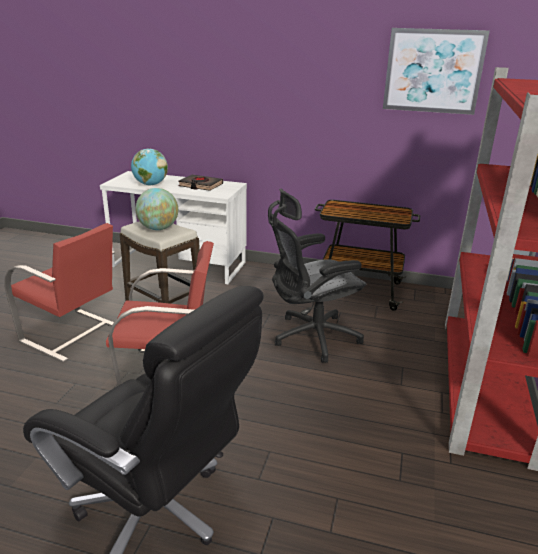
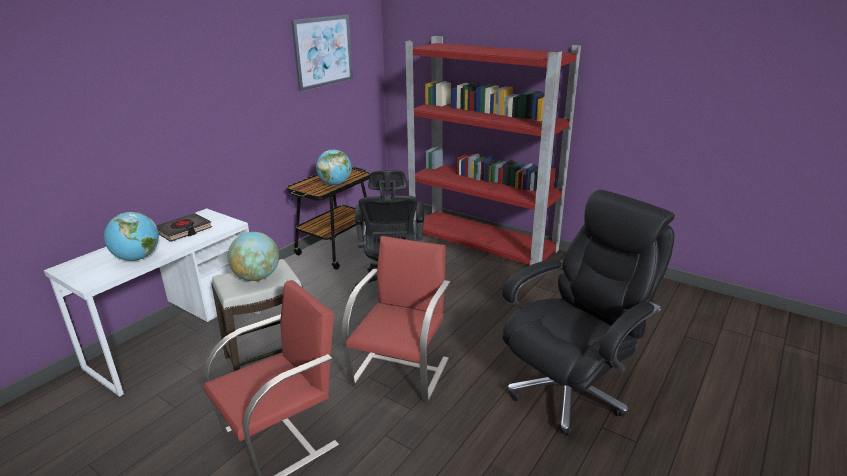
camera: 70 degrees left, 0 degrees up
(357, 214) = (335, 184): none -> globe

